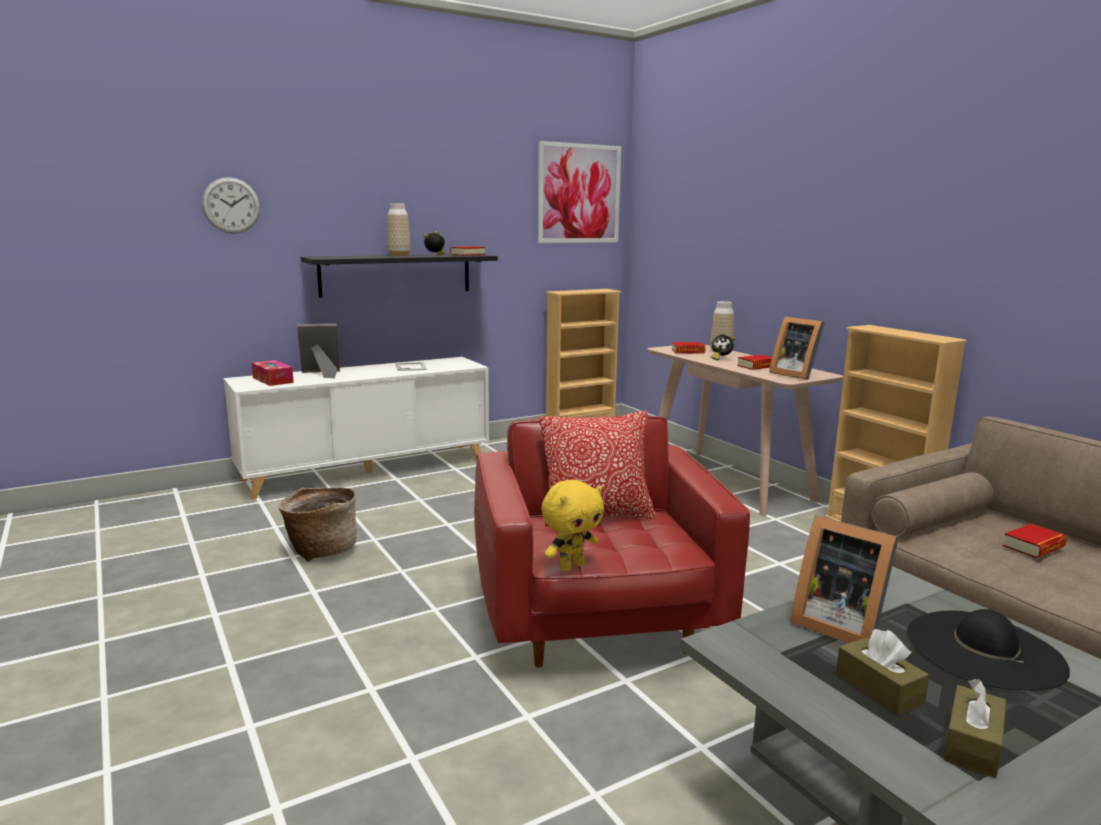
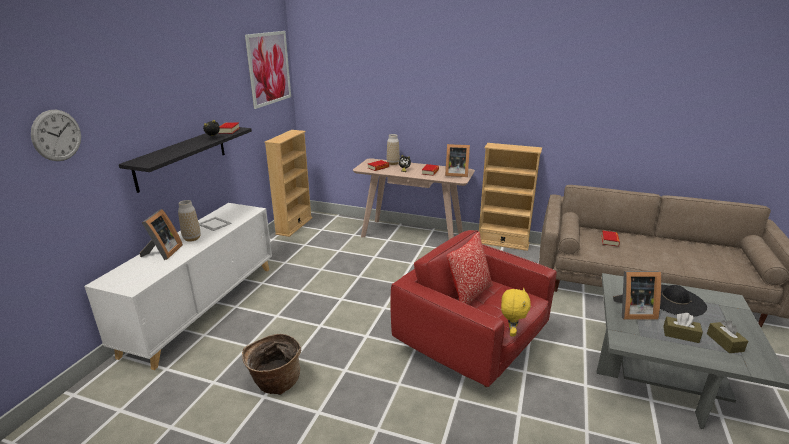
camera: 40 degrees left, 10 degrees up
(272, 380) = (136, 273): tissue box -> none
(322, 374) = (163, 253): picture frame -> picture frame turned 150 degrees clockwise
(399, 255) = (188, 143): vase -> vase (192, 238)

